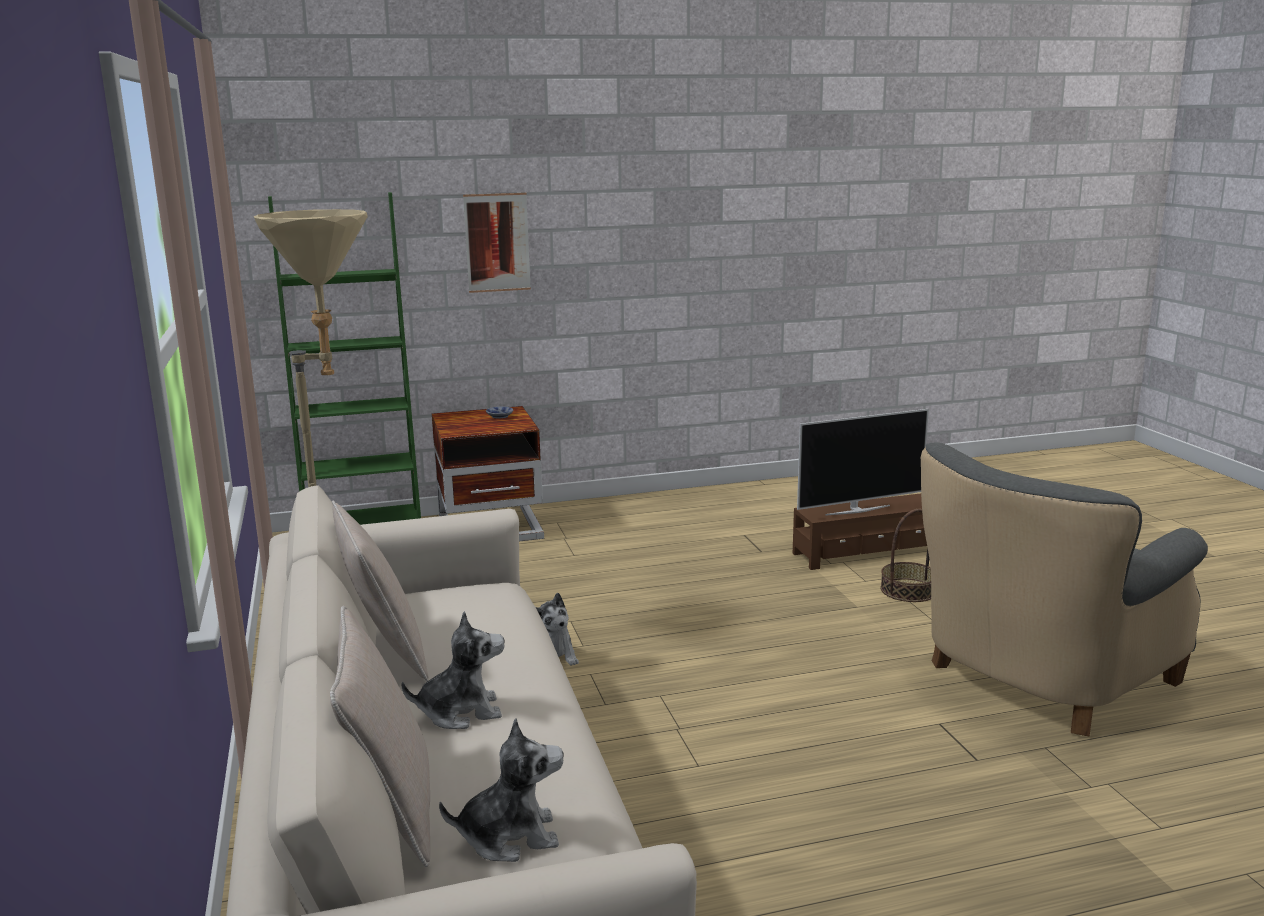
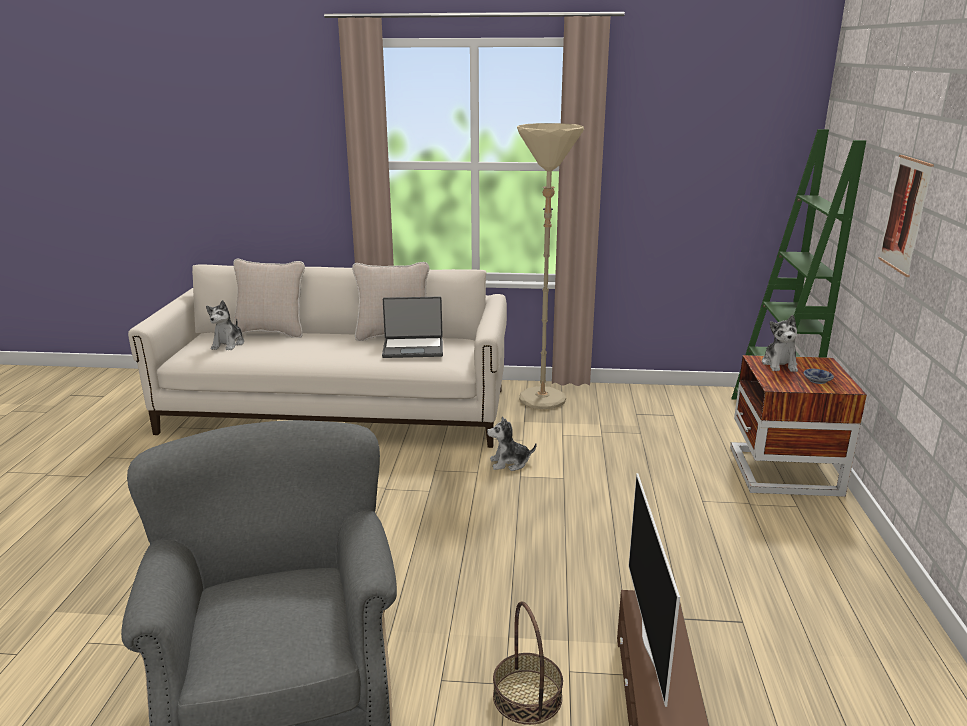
camera: 110 degrees right, 5 degrees up
(460, 616) = (413, 348): none -> laptop
(461, 712) = (319, 342): plush toy -> plush toy (779, 364)

